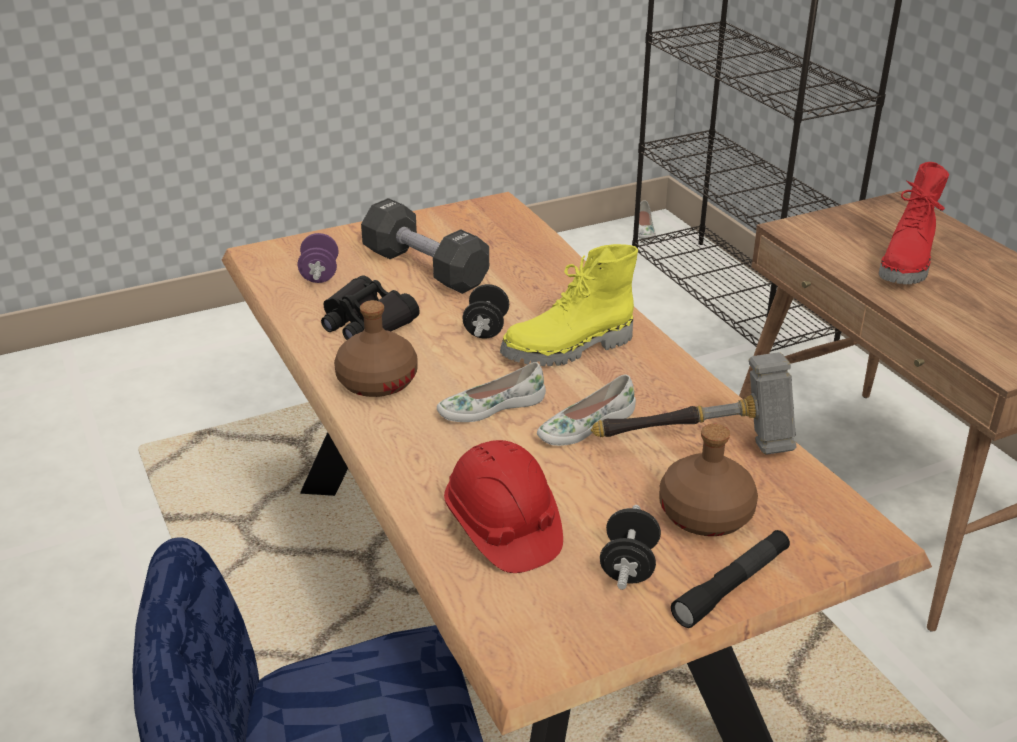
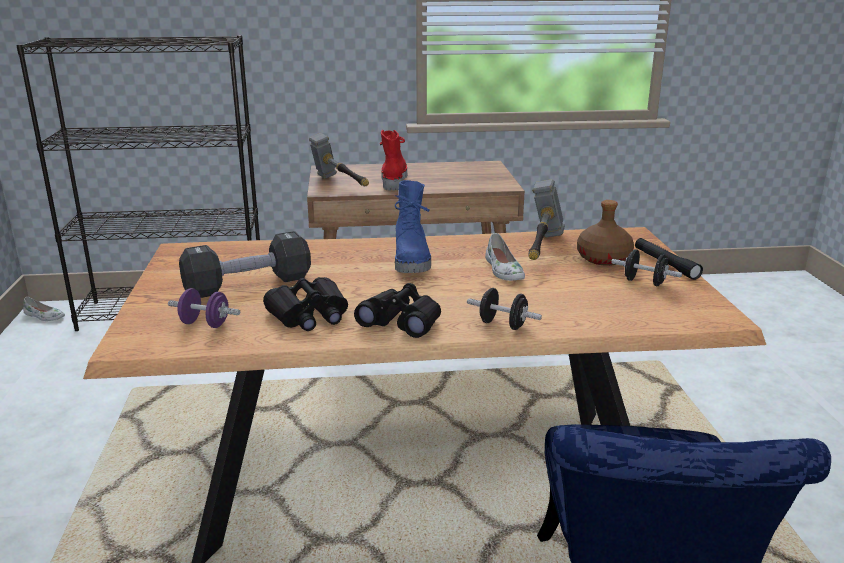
camera: 70 degrees left, 10 degrees down
(376, 381) = (402, 322): brown bottle -> black binoculars
(486, 329) = (362, 278): black dumbbell -> black dumbbell (503, 325)
(491, 406) = (464, 291): white shoe -> none
(502, 528) = (600, 307): red hard hat -> none
(569, 349) = (412, 261): yellow boot -> blue boot
(837, 232) = (340, 184): none -> hammer
(908, 265) = (393, 180): red boot -> red boot turned 135 degrees counterclockwise

